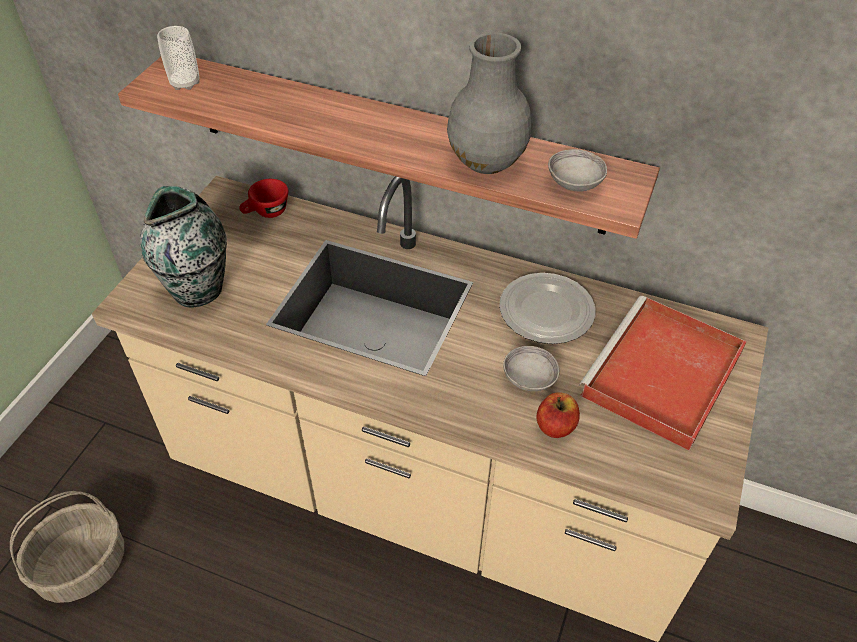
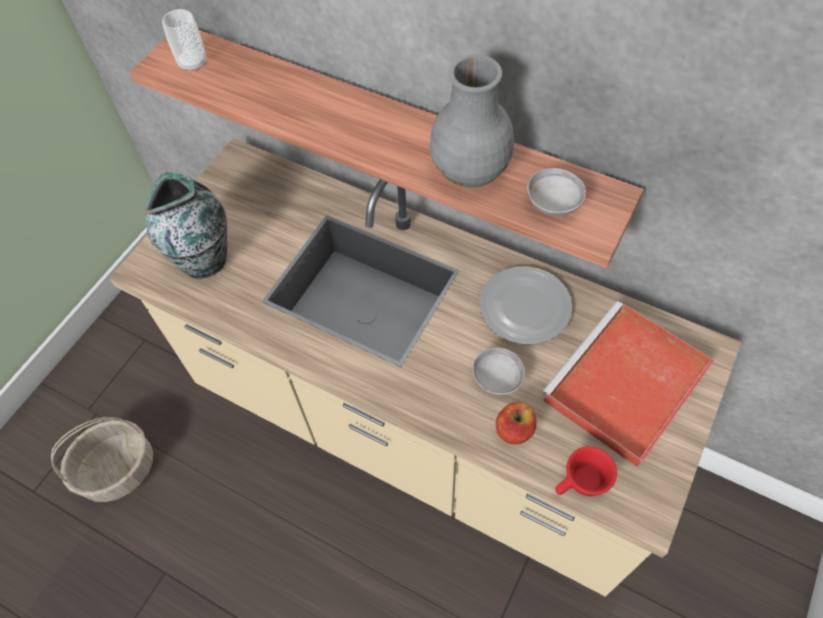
camera: 10 degrees right, 10 degrees up
(266, 213) = (274, 182): red cup -> red cup (580, 484)

